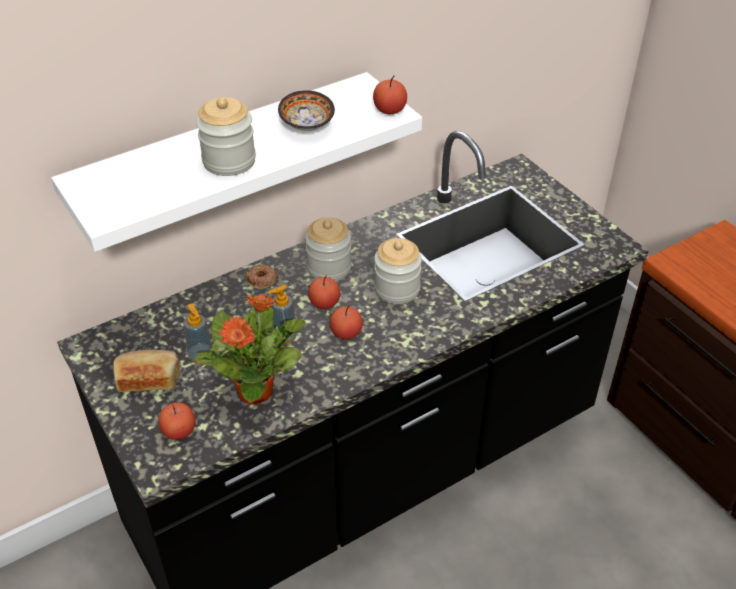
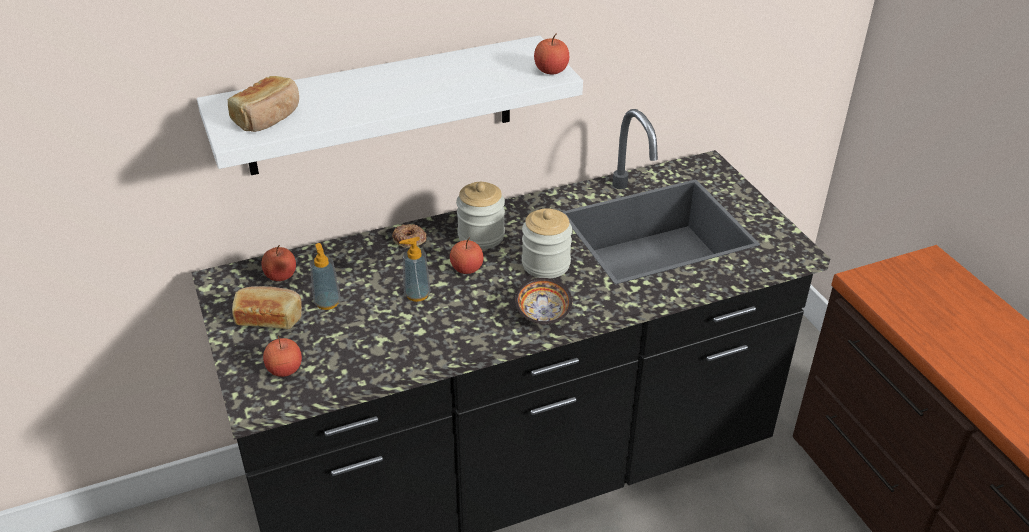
camera: 10 degrees right, 5 degrees down
(131, 191) = (268, 117): none -> bread
(229, 161) = (373, 100): jar -> none
(256, 390) = (373, 342): potted plant -> none
(308, 124) = (463, 75): bowl -> bowl (544, 313)
(346, 333) = (481, 299): apple -> apple (281, 276)

